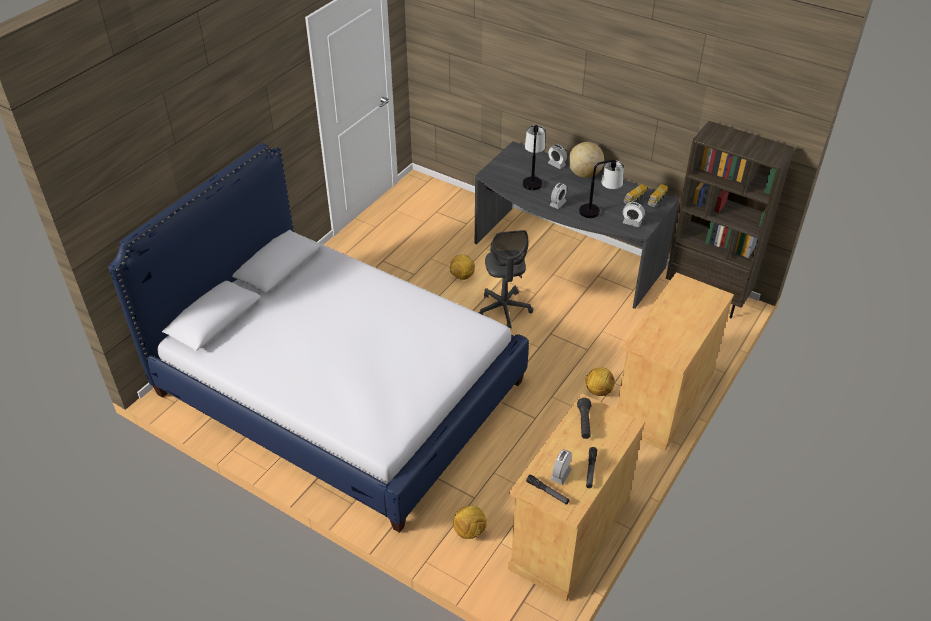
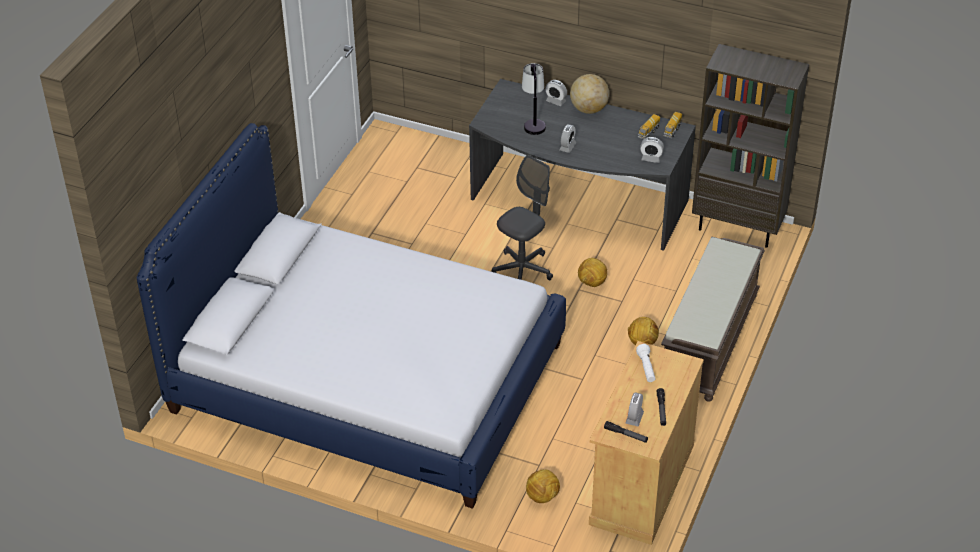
camera: 10 degrees left, 0 degrees up
(462, 276) = (467, 239): football -> football (592, 283)
(504, 309) = (522, 270): grey office chair -> grey office chair turned 120 degrees counterclockwise
(584, 423) = (646, 368): black flashlight -> white flashlight
(598, 210) = (613, 149): table lamp -> none
(662, 399) = (710, 341): beige cabinet -> brown bench

